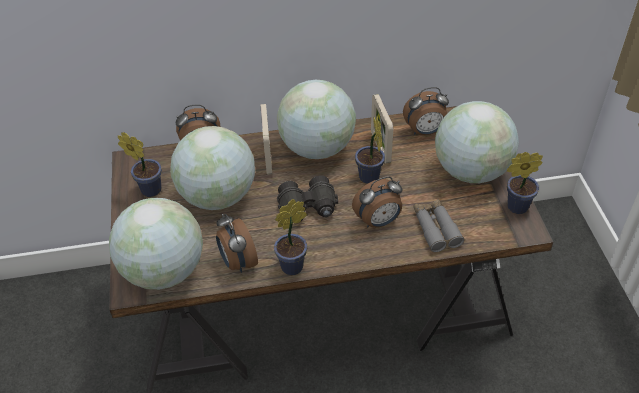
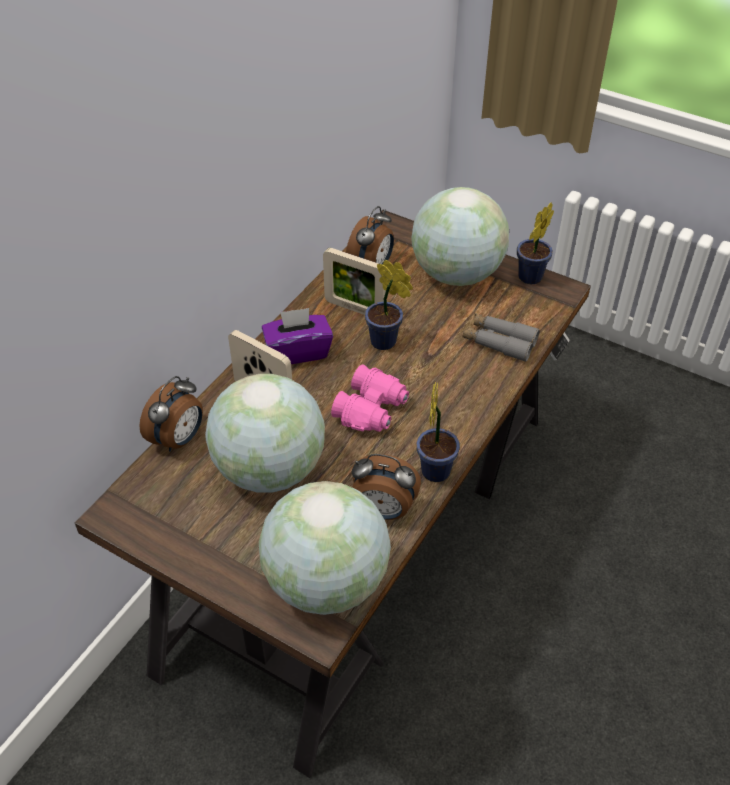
camera: 50 degrees left, 0 degrees up
(149, 189) = (183, 523): potted plant -> none
(308, 208) = (372, 410): black binoculars -> pink binoculars
(317, 148) = (298, 351): globe -> purple tissue box
(378, 221) = (447, 373): alarm clock -> none

